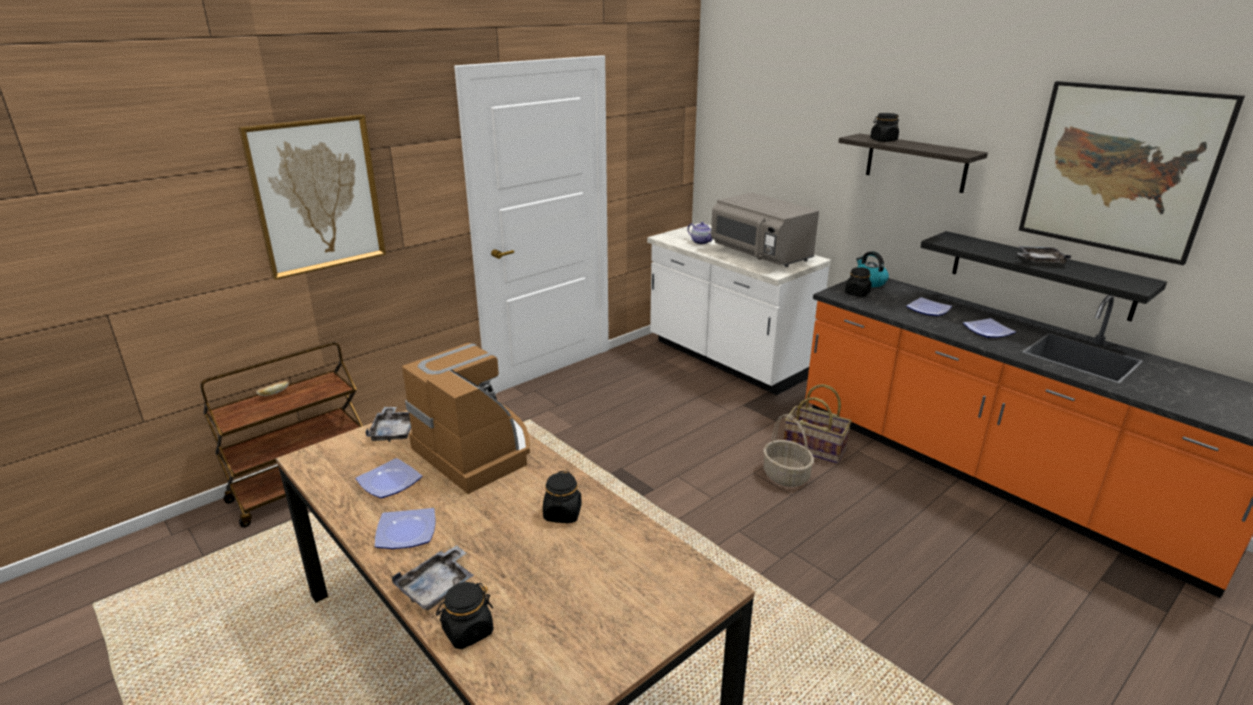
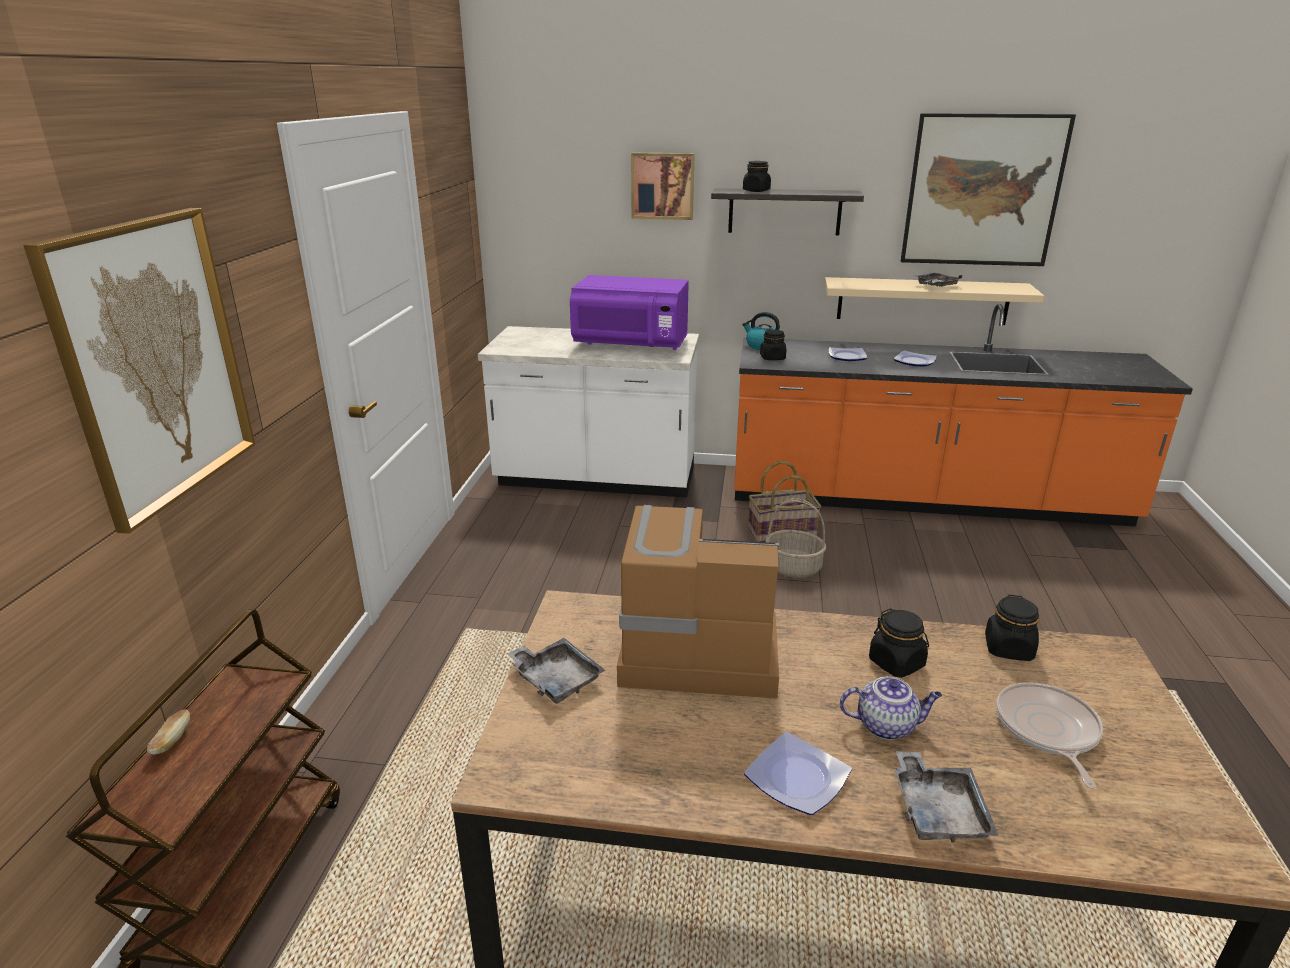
camera: 40 degrees left, 0 degrees up
(388, 482) = (667, 739): plate -> none
(467, 631) = (1044, 830): black jar -> black jar (1008, 649)
(573, 595) = (1047, 730): none -> frying pan
(701, 242) = (548, 345): teapot -> teapot (887, 725)
(760, 255) = (631, 344): grey microwave -> purple microwave
(820, 126) = (662, 186): none -> picture
(1040, 274) = (922, 301): black shelf -> beige shelf

